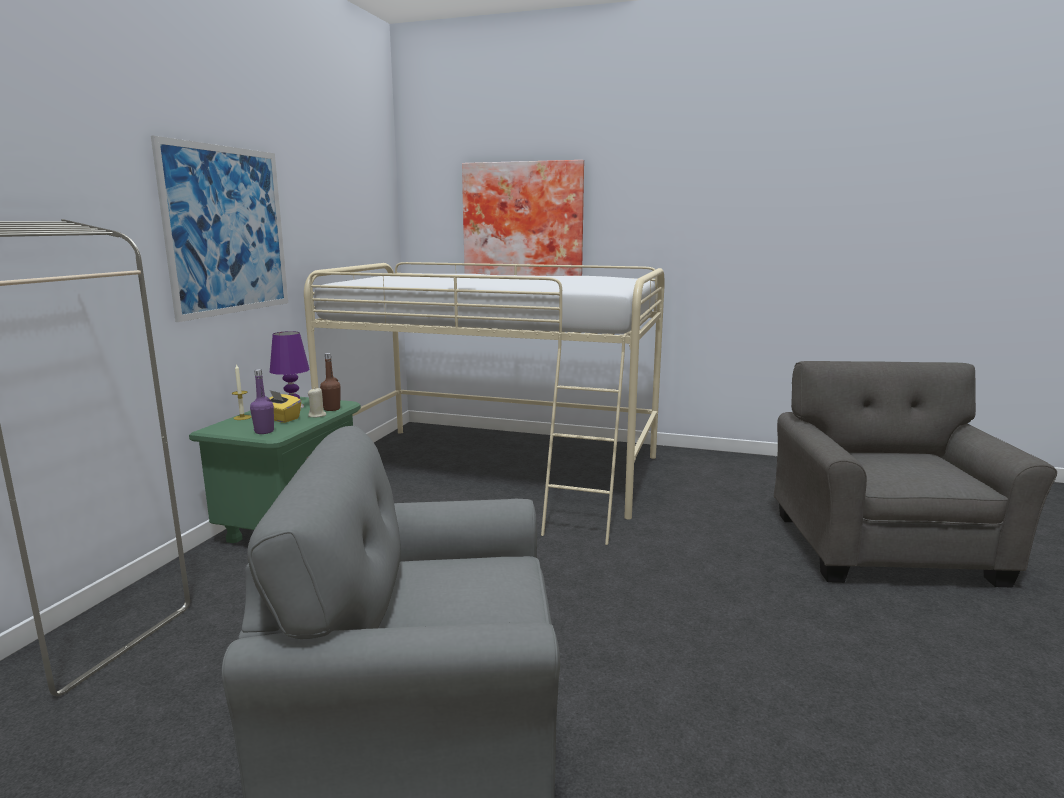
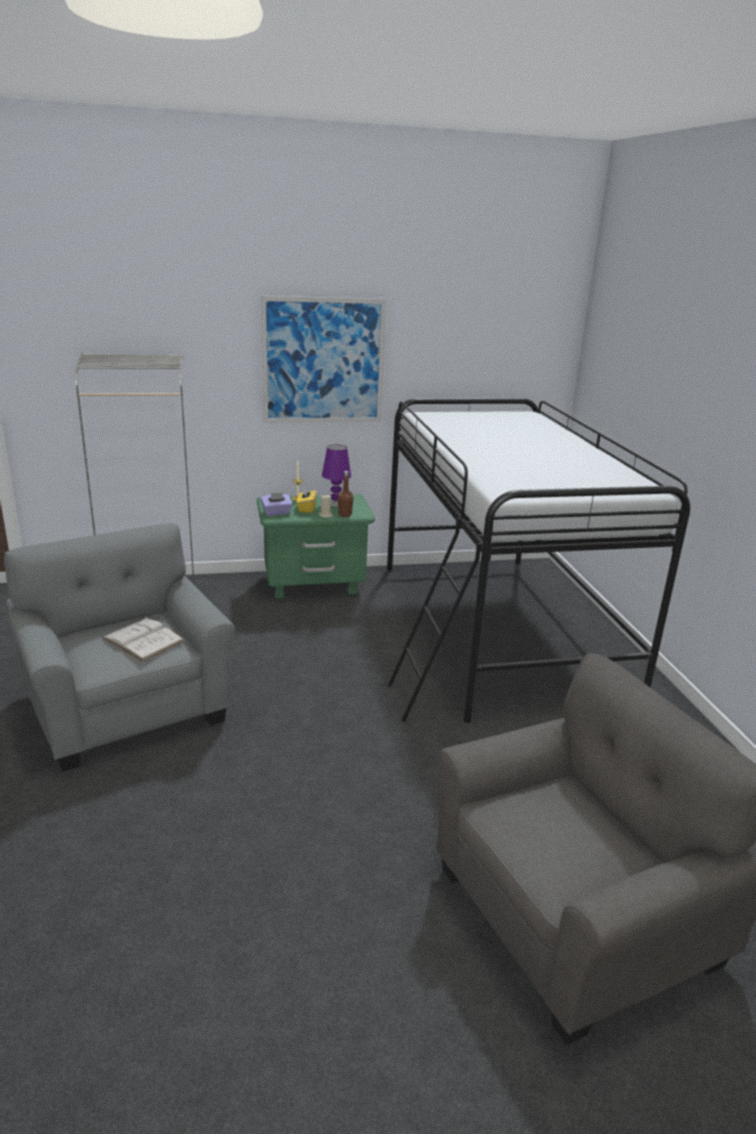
camera: 60 degrees right, 10 degrees up
(264, 431) = (276, 513): purple bottle -> purple tissue box
(472, 576) = (143, 640): none -> white book
(497, 470) = (495, 629): beige bed -> black bed
(523, 227) = (648, 391): picture -> none

